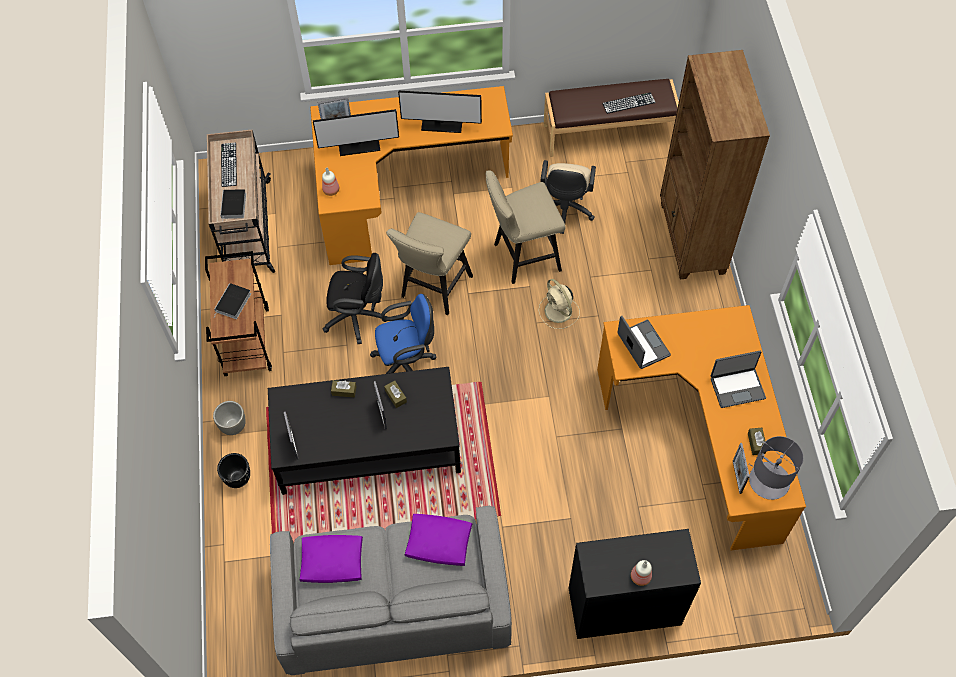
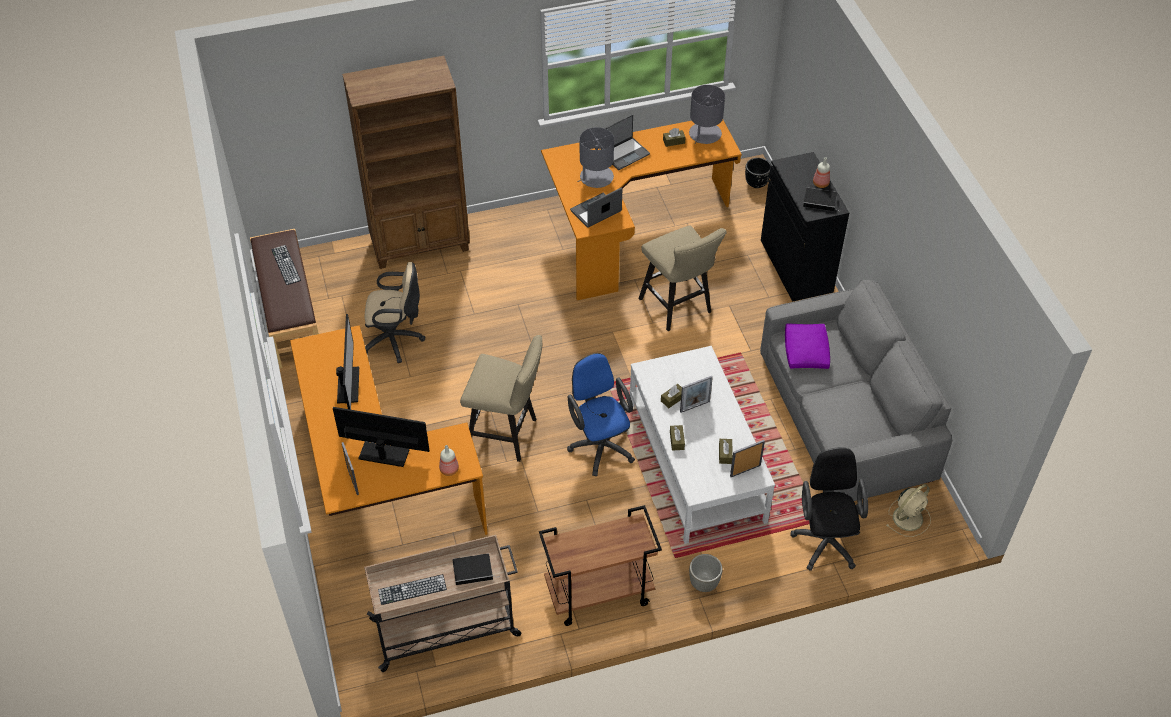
camera: 100 degrees left, 10 degrees down
(233, 303) = (605, 542): book -> book (821, 201)
(237, 478) = (761, 566): black planter -> black planter (756, 184)
(318, 430) = (725, 454): none -> brown tissue box
(331, 562) = (849, 424): purple pillow -> none
(358, 317) = (551, 495): black office chair -> black office chair (825, 539)
(359, 146) = (384, 454): monitor -> monitor turned 60 degrees counterclockwise
(367, 445) = (696, 462): black coffee table -> white coffee table
(522, 257) = (457, 367): beige stool -> beige stool (678, 308)
(559, 312) = (518, 333): beige fan -> beige fan (908, 517)
(698, 352) = (596, 177): none -> grey table lamp
(736, 477) = (707, 151): picture frame -> none
(737, 387) = (624, 154): laptop -> laptop turned 75 degrees clockwise

